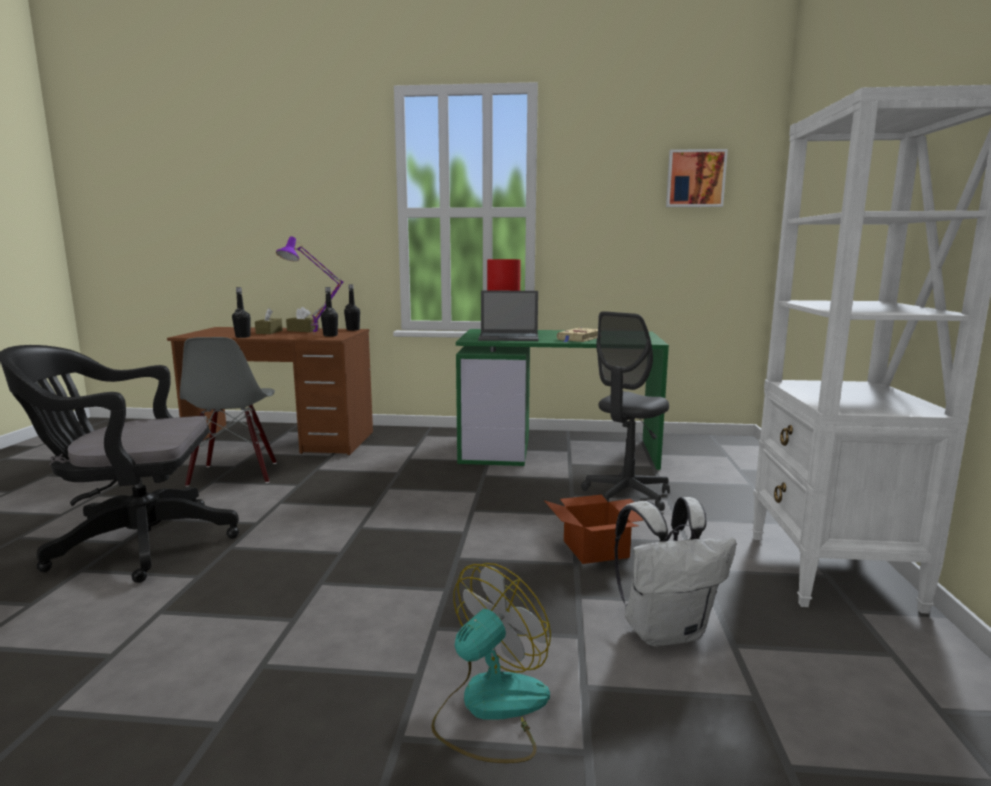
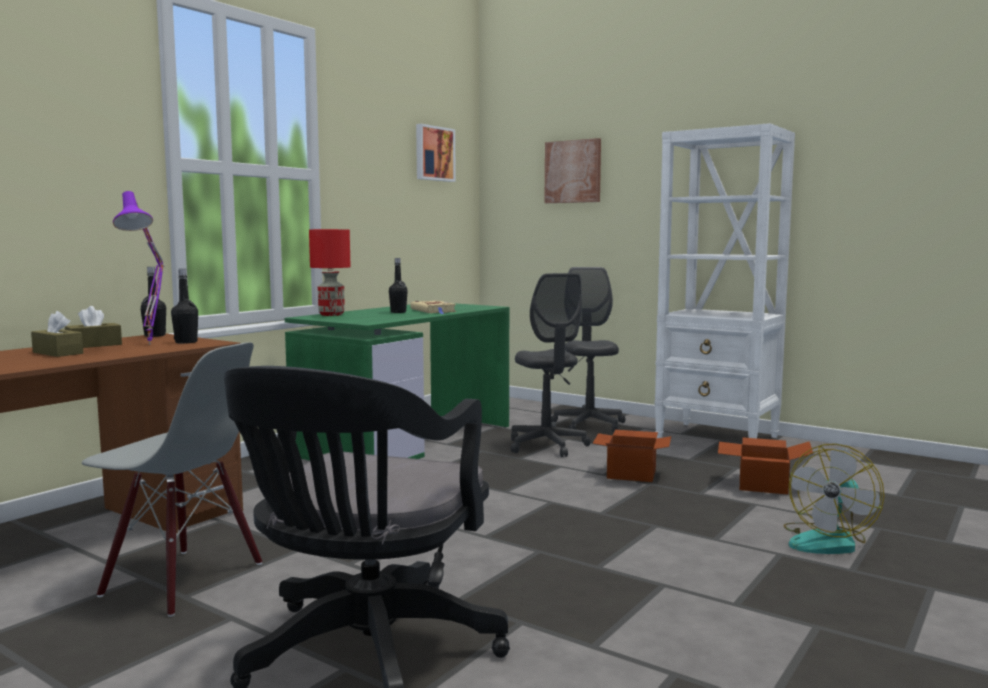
camera: 60 degrees left, 5 degrees down
(243, 337) = (73, 361): black bottle -> black bottle (398, 312)
(490, 708) = (828, 541): fan -> fan turned 120 degrees counterclockwise
(509, 337) = (382, 317): laptop -> none
(665, 630) = (761, 484): white backpack -> cardboard box
(736, 497) = (589, 425): none -> grey office chair
(827, 185) = (573, 171): none -> picture

